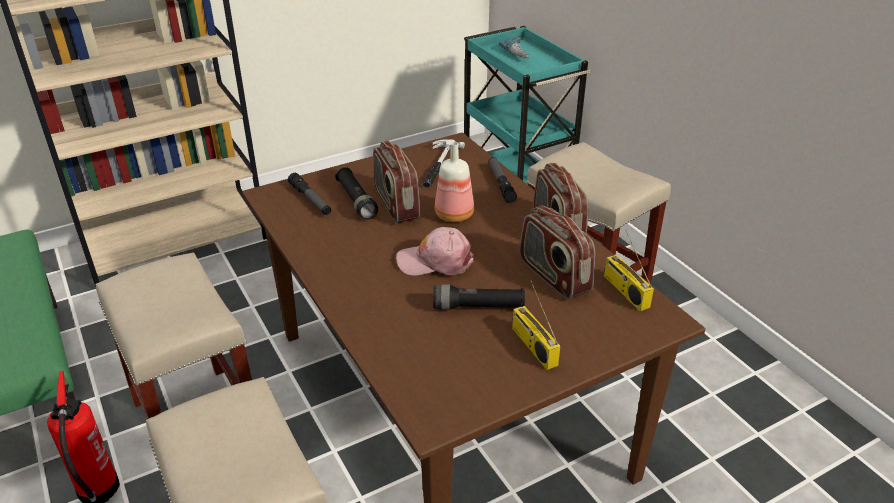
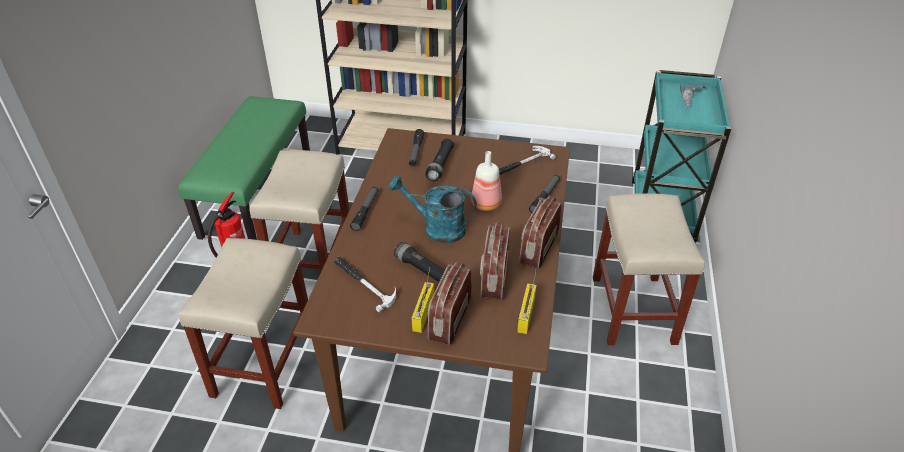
camera: 40 degrees right, 5 degrees up
(333, 284) = (365, 211): none -> flashlight
(396, 205) = (460, 179): radio -> radio (449, 320)
(431, 355) = (363, 283): none -> hammer
(435, 261) = (436, 228): pink cap -> turquoise watering can

